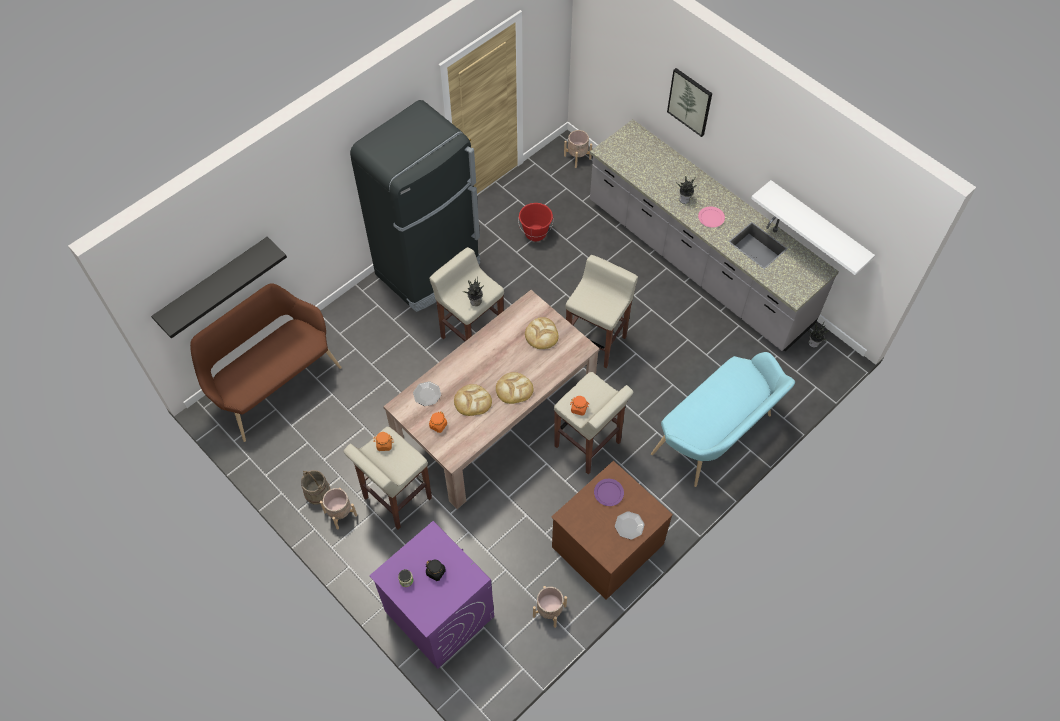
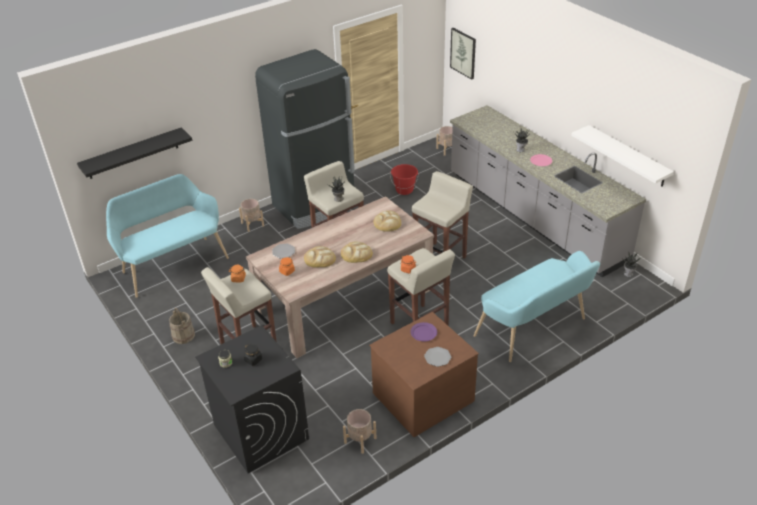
camera: 10 degrees right, 20 degrees down
(274, 384) = (172, 264): brown bench -> turquoise bench
(340, 513) = (197, 352): beige planter -> beige planter (252, 224)
(439, 613) = (260, 431): purple washing machine -> black washing machine
(690, 101) = (527, 72): picture -> picture (463, 53)

